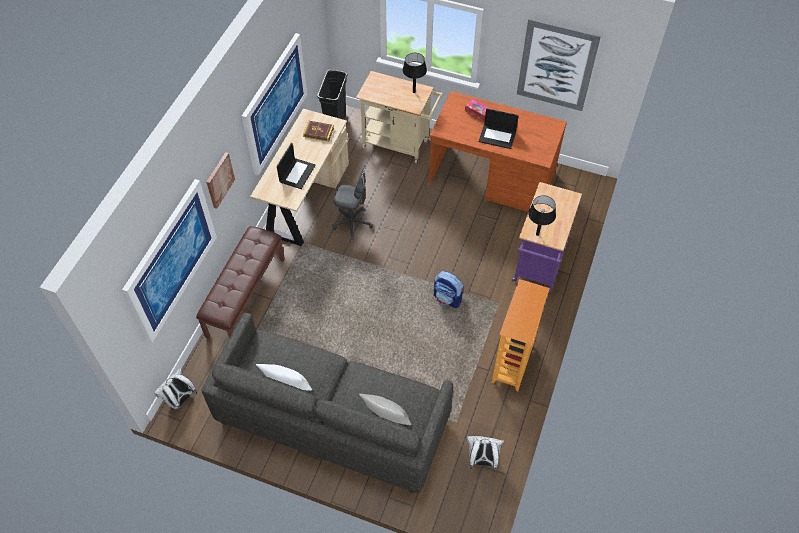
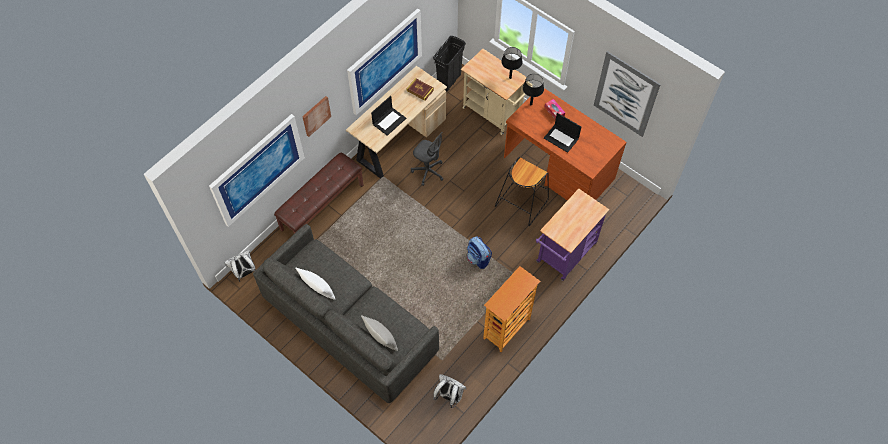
camera: 20 degrees right, 5 degrees up
(468, 225) = (521, 202): none -> black stool
(537, 234) = (556, 232): black table lamp -> black table lamp (531, 104)

